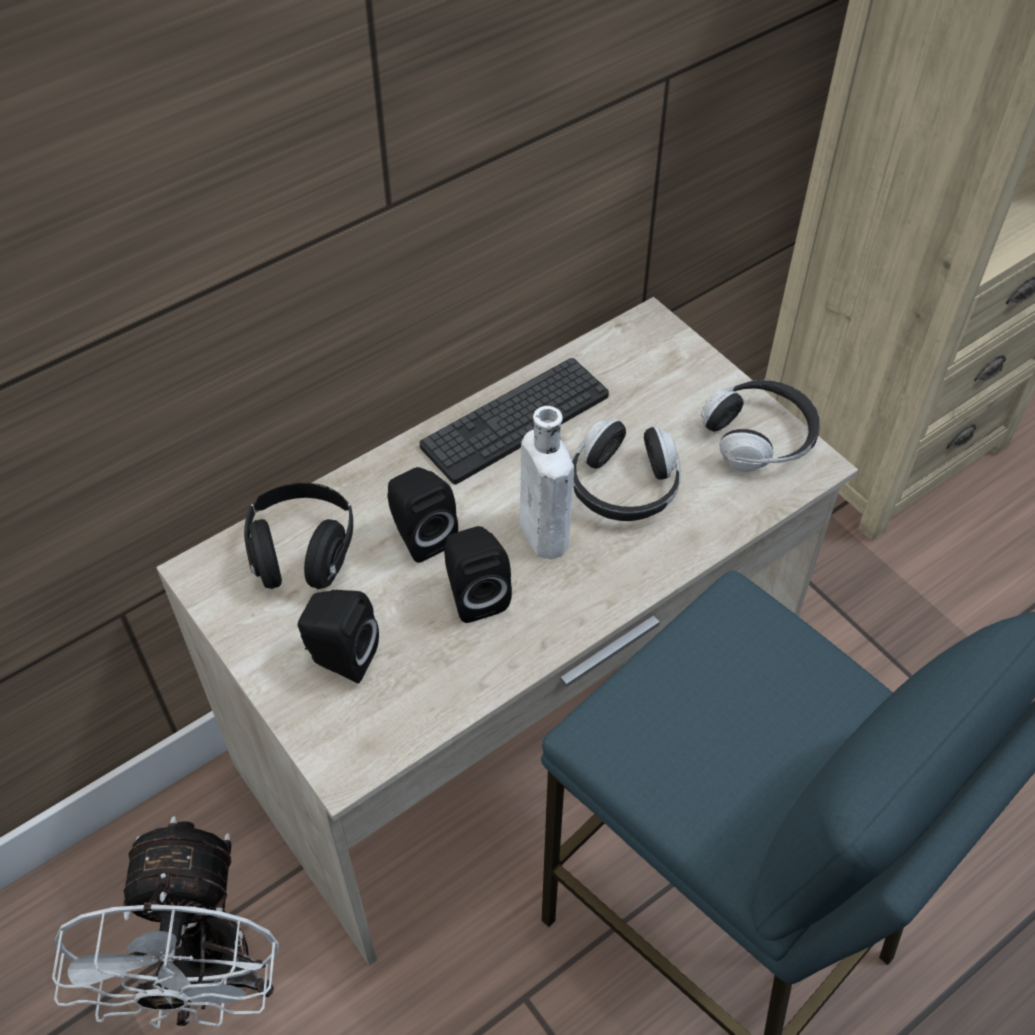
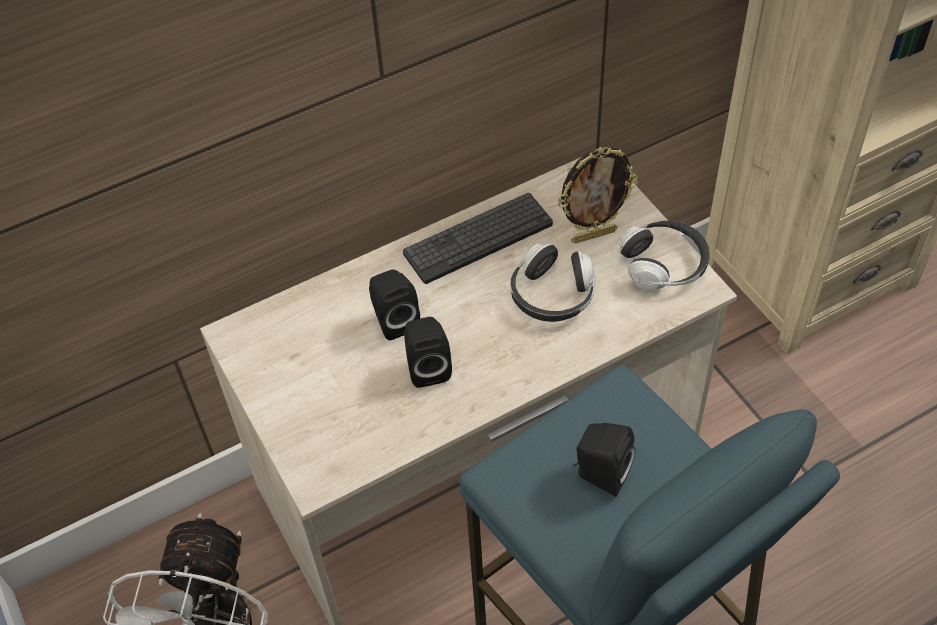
camera: 10 degrees right, 0 degrees up
(303, 553) = (306, 326): black headphones -> none
(339, 658) = (322, 405): black speaker -> black speaker (600, 475)
(546, 538) = (487, 329): white bottle -> none
(663, 406) = (593, 235): none -> picture frame

